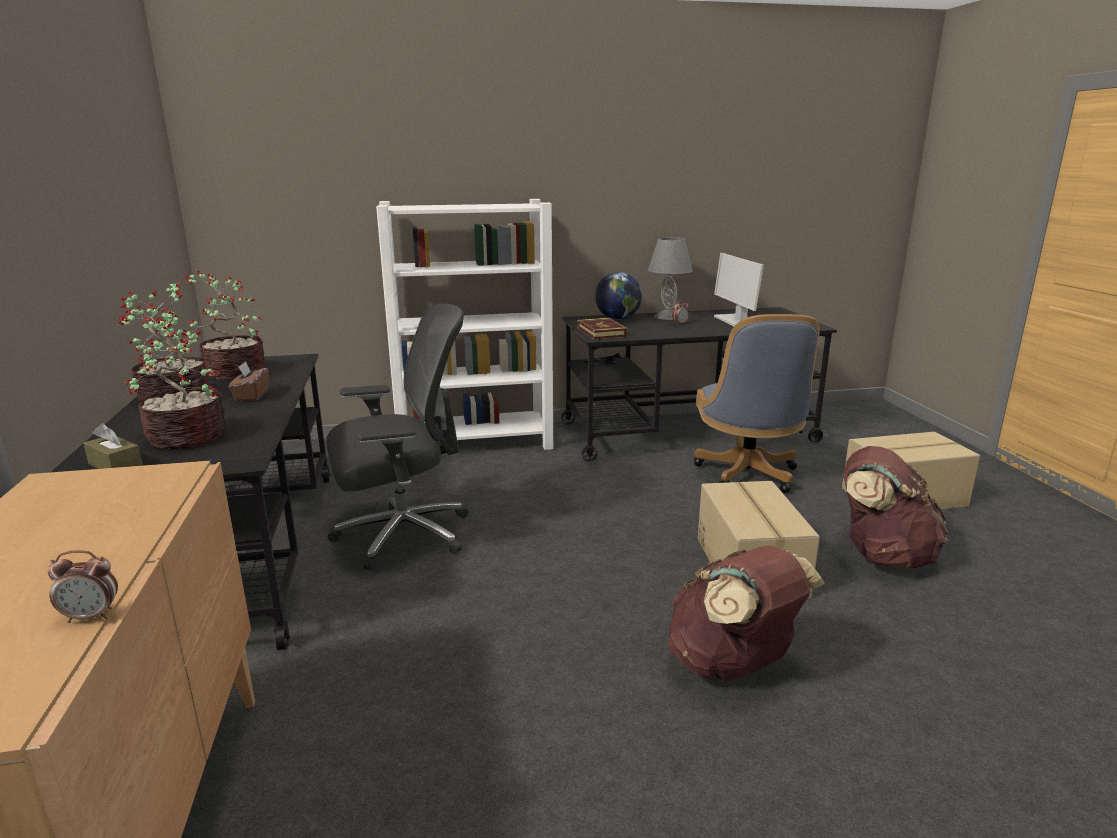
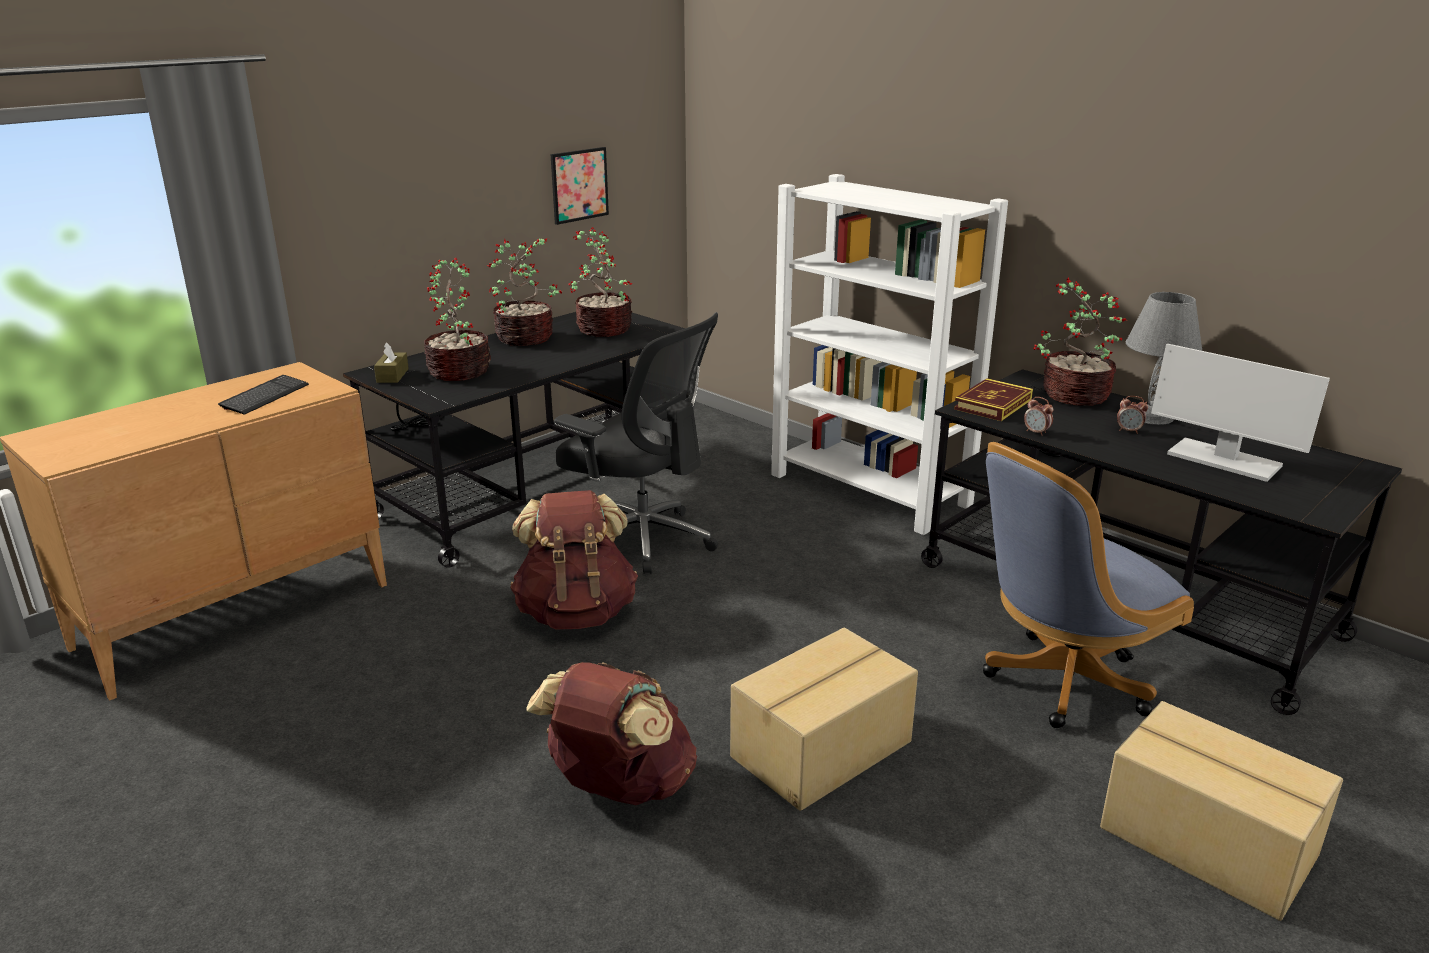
camera: 55 degrees right, 5 degrees up
(92, 616) = (149, 444): alarm clock -> alarm clock (1036, 432)
(103, 510) = (265, 396): none -> keyboard
(138, 235) = (579, 185): none -> picture
(251, 396) = (560, 354): brown tissue box -> none
(617, 319) = (1073, 395): globe -> potted plant
(737, 322) = (1222, 460): monitor -> monitor turned 90 degrees counterclockwise
(882, 555) = (982, 851): brown backpack -> brown backpack (576, 613)

